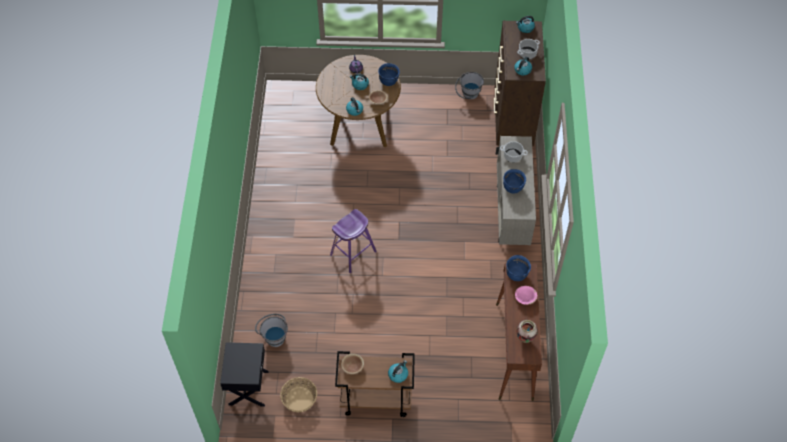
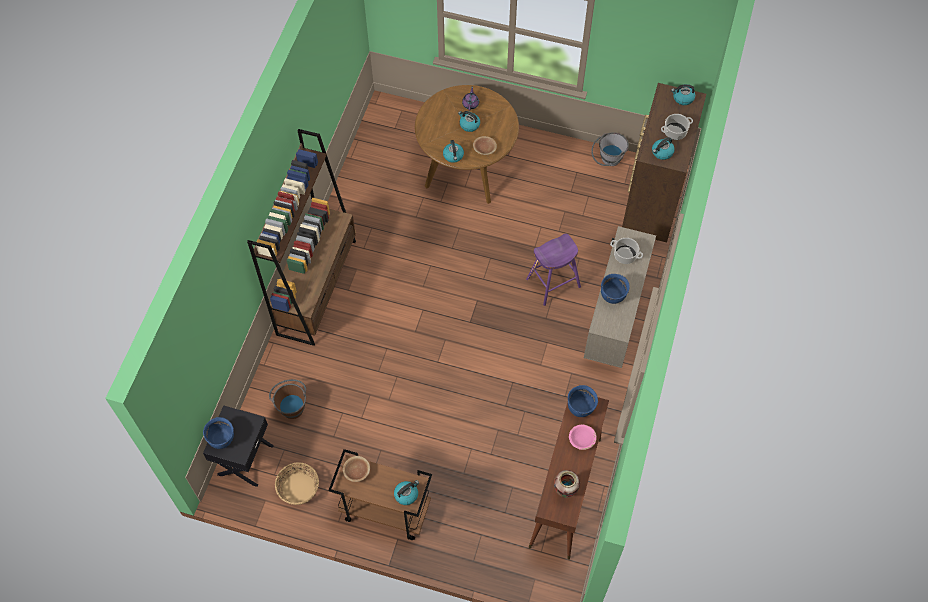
camera: 15 degrees right, 5 degrees up
(266, 240) = (317, 287): none -> brown bookcase
(273, 336) = (291, 405): grey bucket -> brown bucket
(353, 253) = (412, 326): purple stool -> purple stool (553, 283)
(388, 81) = (505, 127): blue cooking pot -> blue cooking pot (222, 439)

